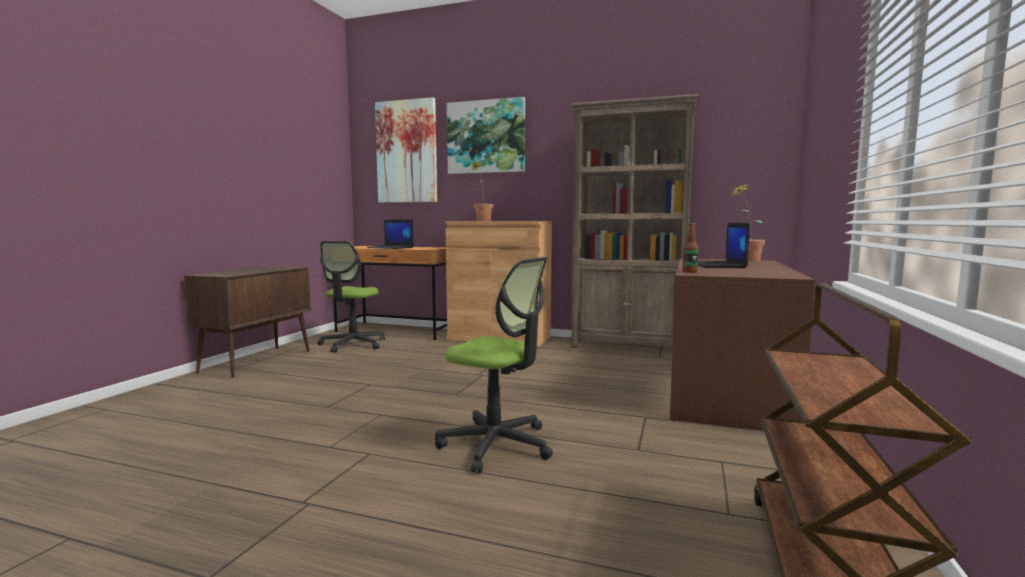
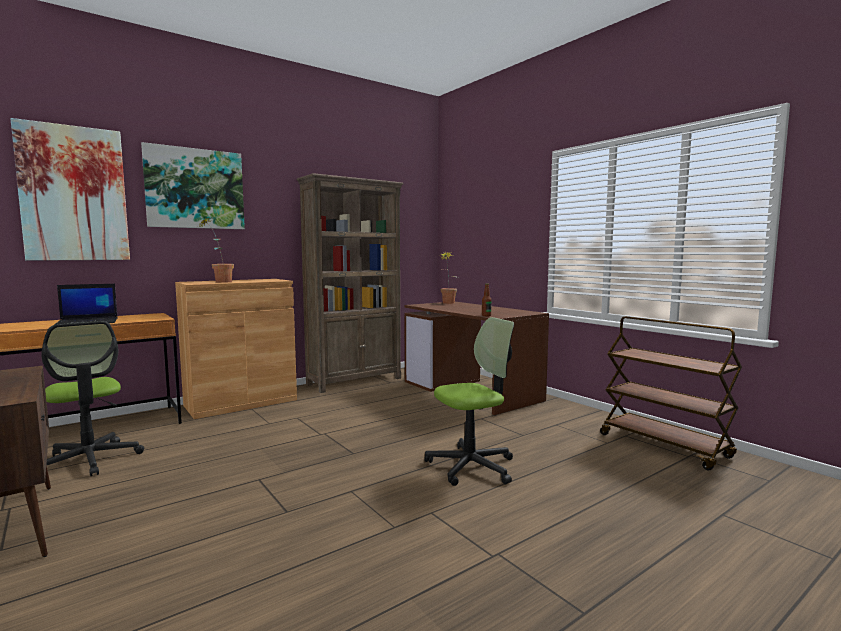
camera: 55 degrees left, 0 degrees up
(717, 265) = (461, 308): laptop -> none

